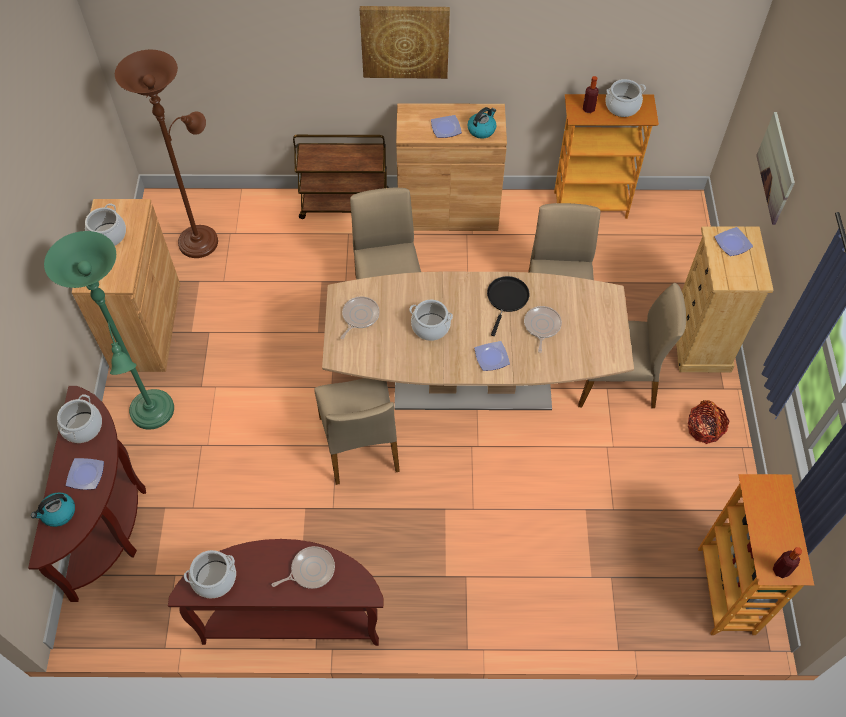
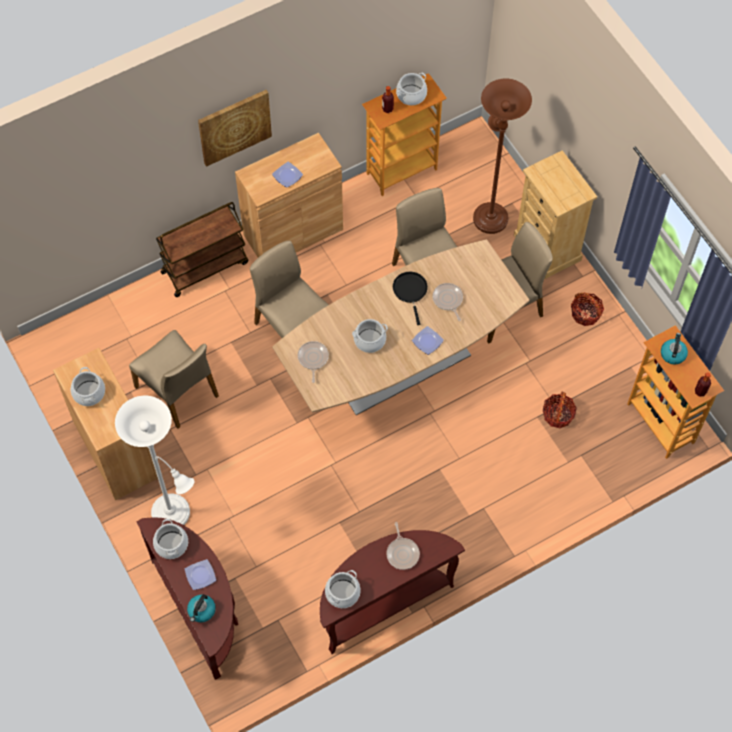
camera: 30 degrees left, 5 degrees up
(153, 415) = (175, 516): green floor lamp -> white floor lamp
(201, 238) = (106, 355): brown floor lamp -> brown floor lamp (490, 214)
(310, 570) = (402, 553): frying pan -> frying pan turned 135 degrees clockwise
(360, 444) = (348, 454): beige chair -> beige chair (178, 391)
(481, 129) = (315, 164): kettle -> kettle (673, 354)
(610, 519) = (558, 415): none -> basket
(731, 243) = (550, 173): plate -> none
(776, 168) = (558, 105): picture -> none

